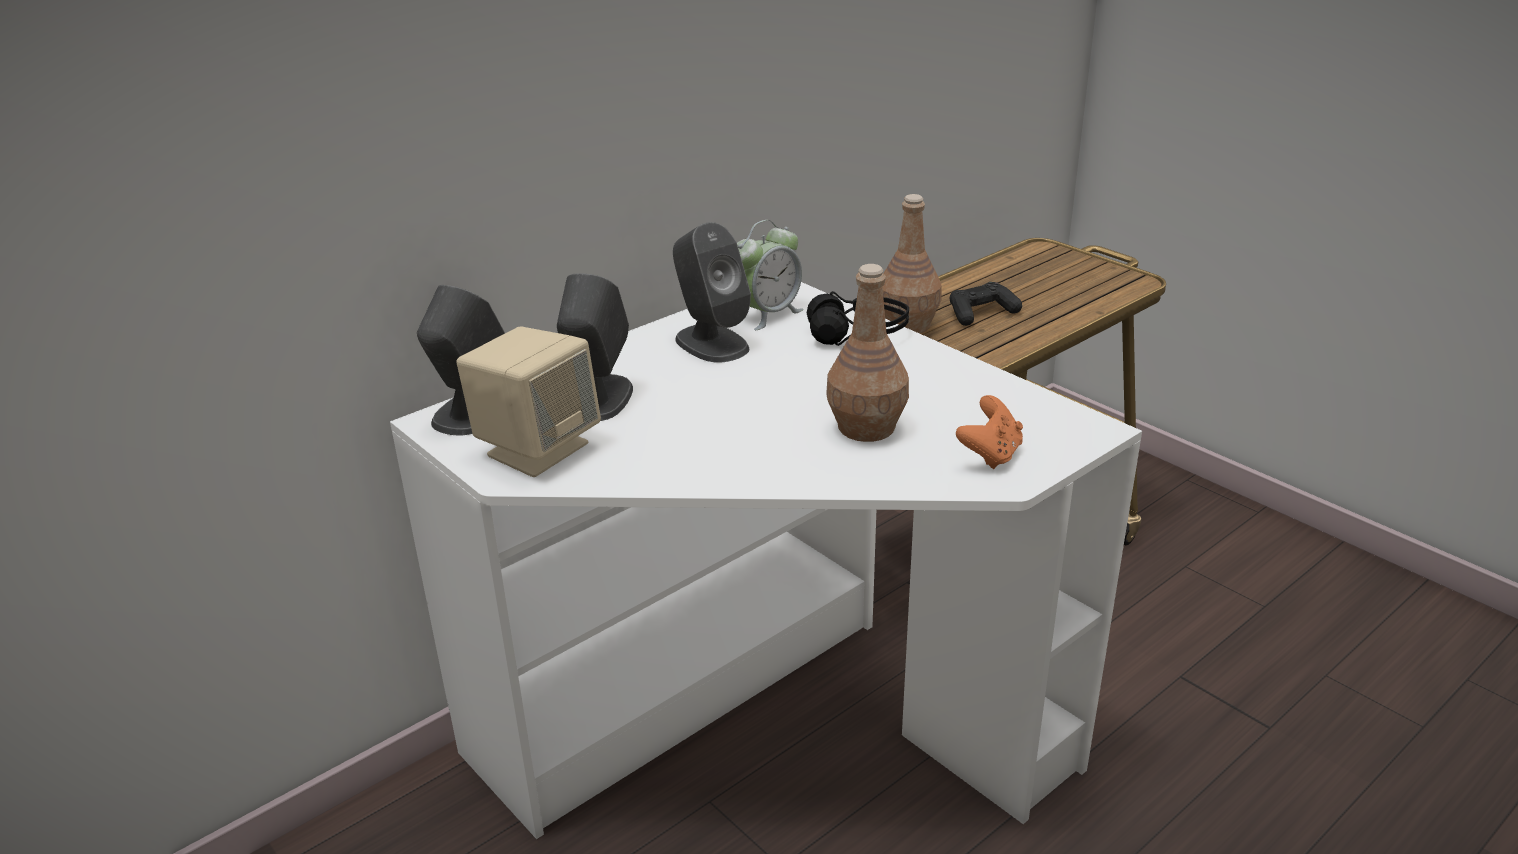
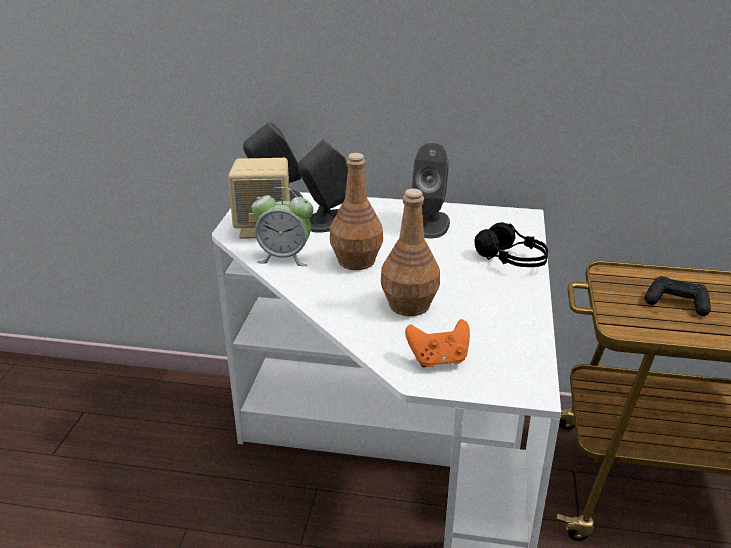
camera: 50 degrees right, 0 degrees up
(767, 314) = (487, 225): alarm clock -> alarm clock (285, 257)
(908, 325) = (608, 283): brown bottle -> brown bottle (357, 261)

